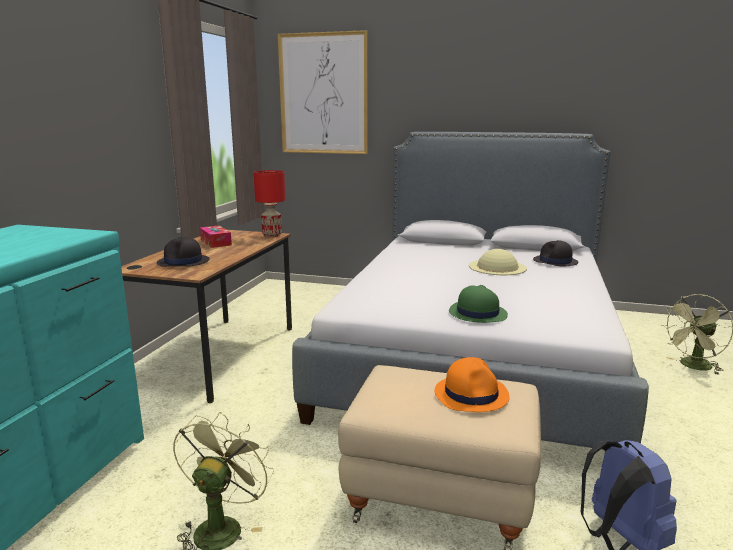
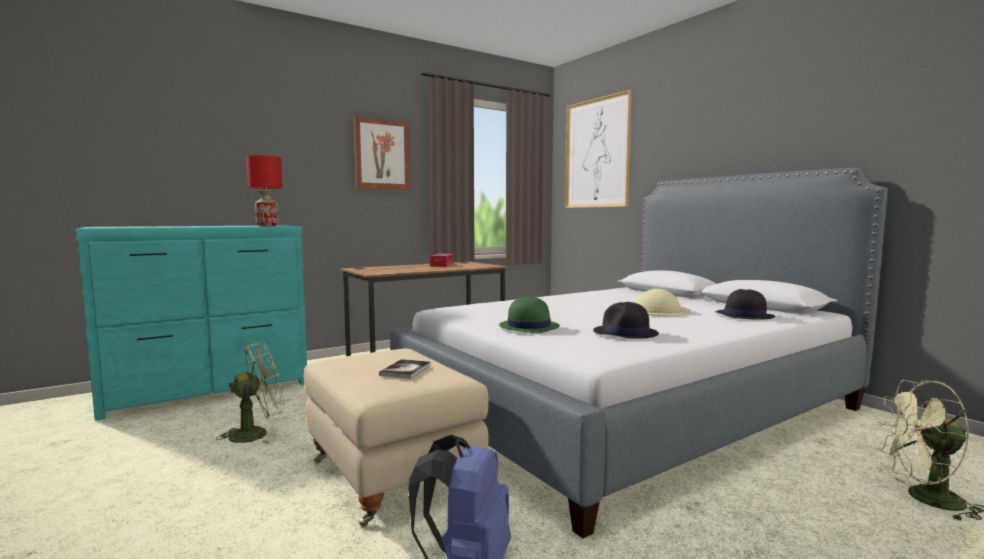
camera: 40 degrees right, 10 degrees down
(112, 100) = (381, 154): none -> picture
(183, 262) = (389, 269): black hat -> black hat (625, 333)
(271, 235) = (490, 266): red table lamp -> red table lamp (266, 226)
(471, 394) = (405, 370): orange hat -> book

